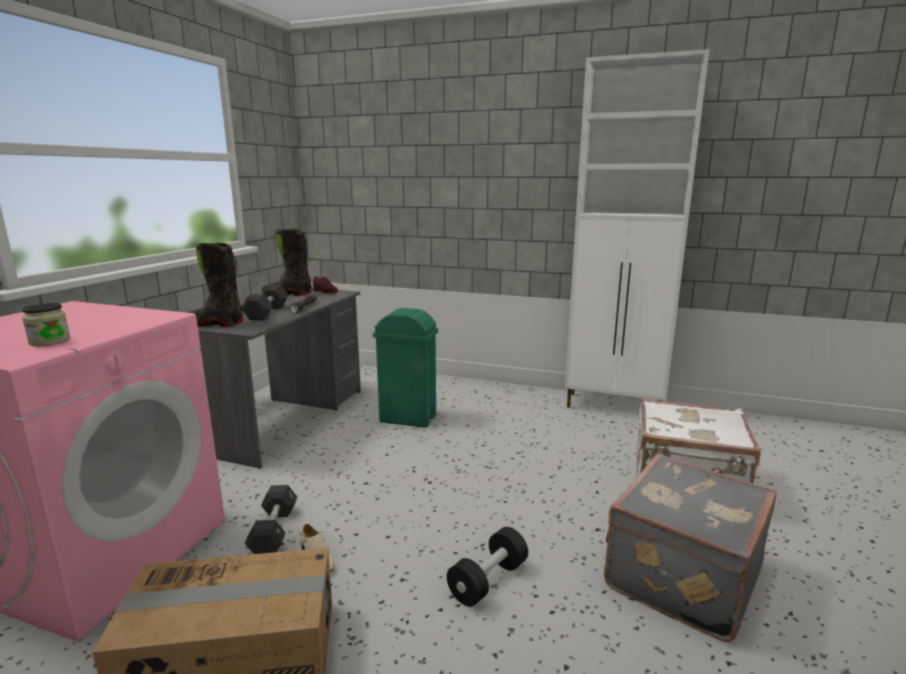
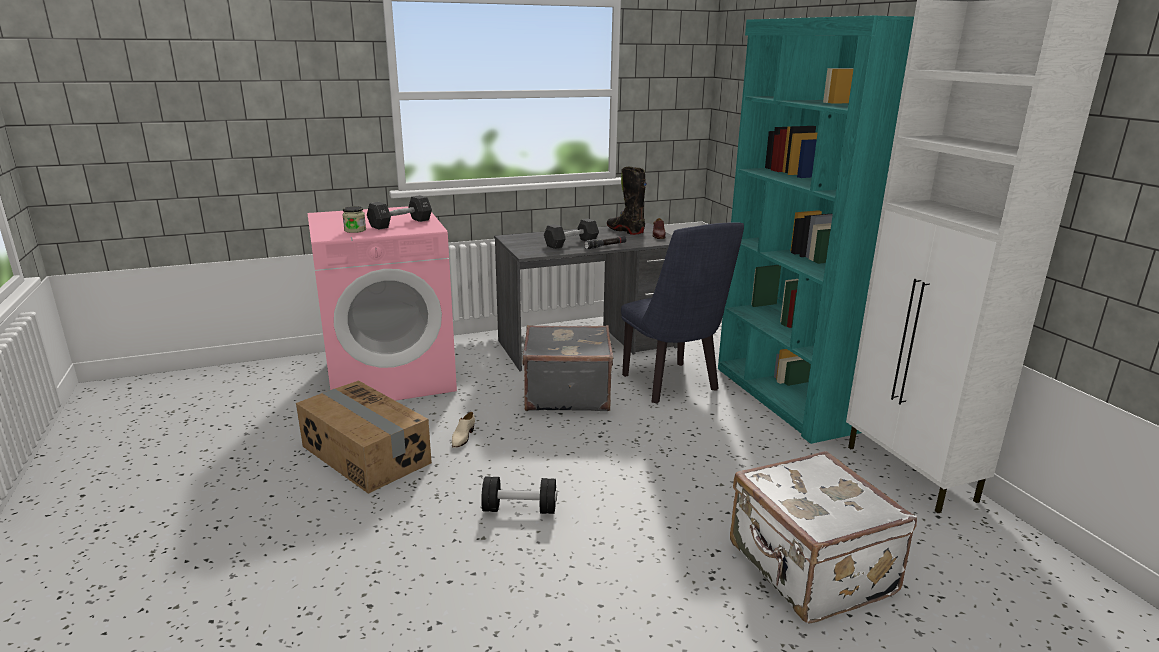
camera: 50 degrees right, 5 degrees up
(214, 324) = (521, 243): black boot -> none
(274, 531) = (468, 411): black dumbbell -> black dumbbell (400, 223)
(408, 419) = (673, 386): green trash can -> blue chair
(487, 393) = (789, 397): none -> turquoise bookcase
(679, 576) = (642, 602): grey suitcase -> grey suitcase (566, 394)

